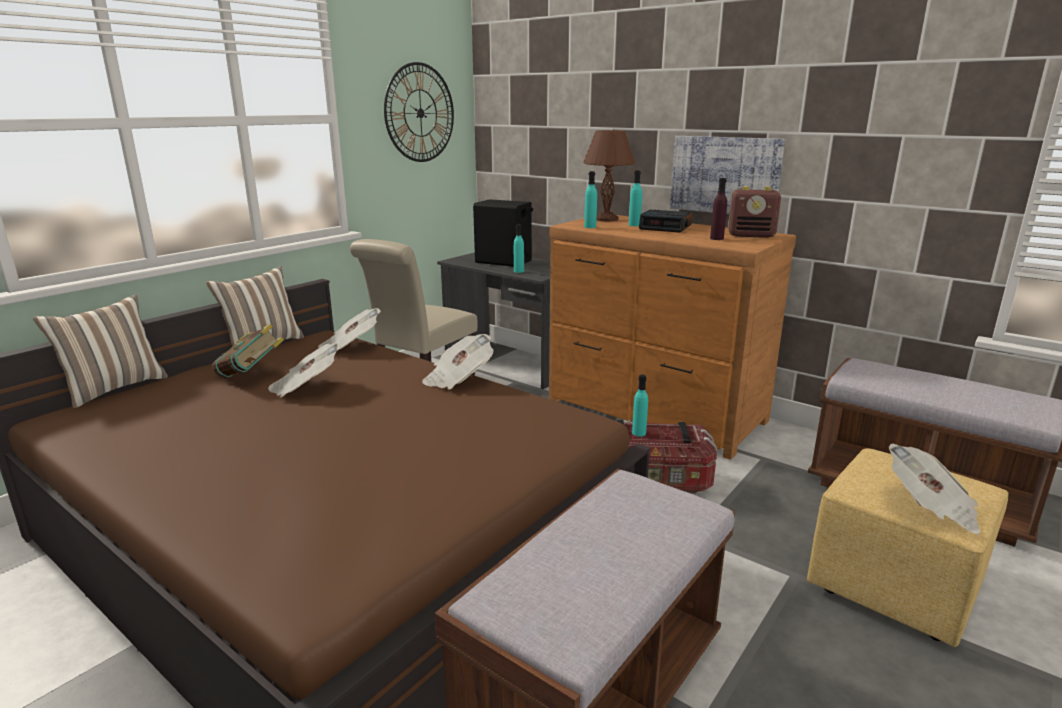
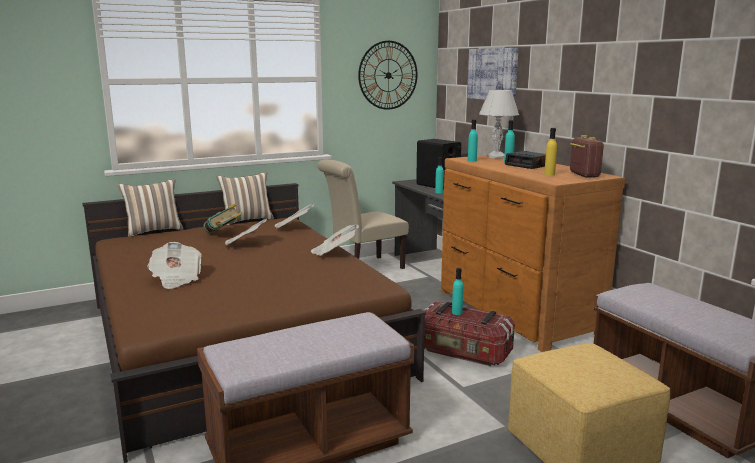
camera: 25 degrees right, 5 degrees down
(606, 219) = (496, 157): brown table lamp -> white table lamp
(716, 238) = (549, 174): purple bottle -> yellow bottle
(725, 175) = (582, 127): picture -> picture (492, 74)
(751, 235) = (584, 175): radio -> radio turned 135 degrees counterclockwise
(930, 509) = (578, 381): newspaper -> newspaper (176, 279)

